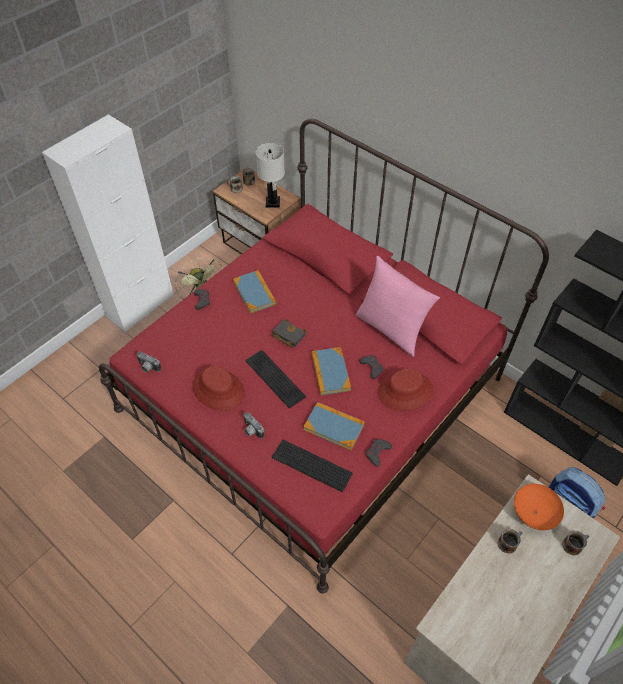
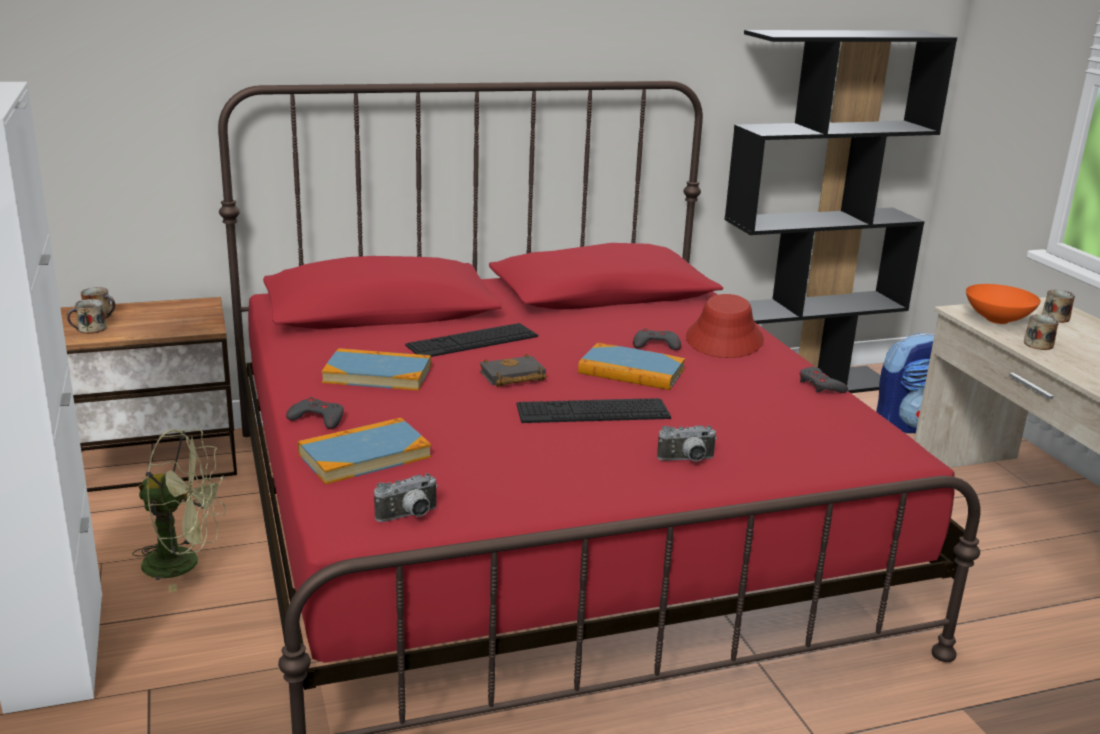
camera: 60 degrees left, 30 degrees down
(218, 389) = (558, 462): red hat -> none
(272, 203) = (188, 315): white table lamp -> none
(311, 465) = (805, 435): keyboard -> keyboard (472, 341)
(334, 427) = (743, 398): book -> book (364, 455)
(391, 329) = (598, 314): pink pillow -> none

